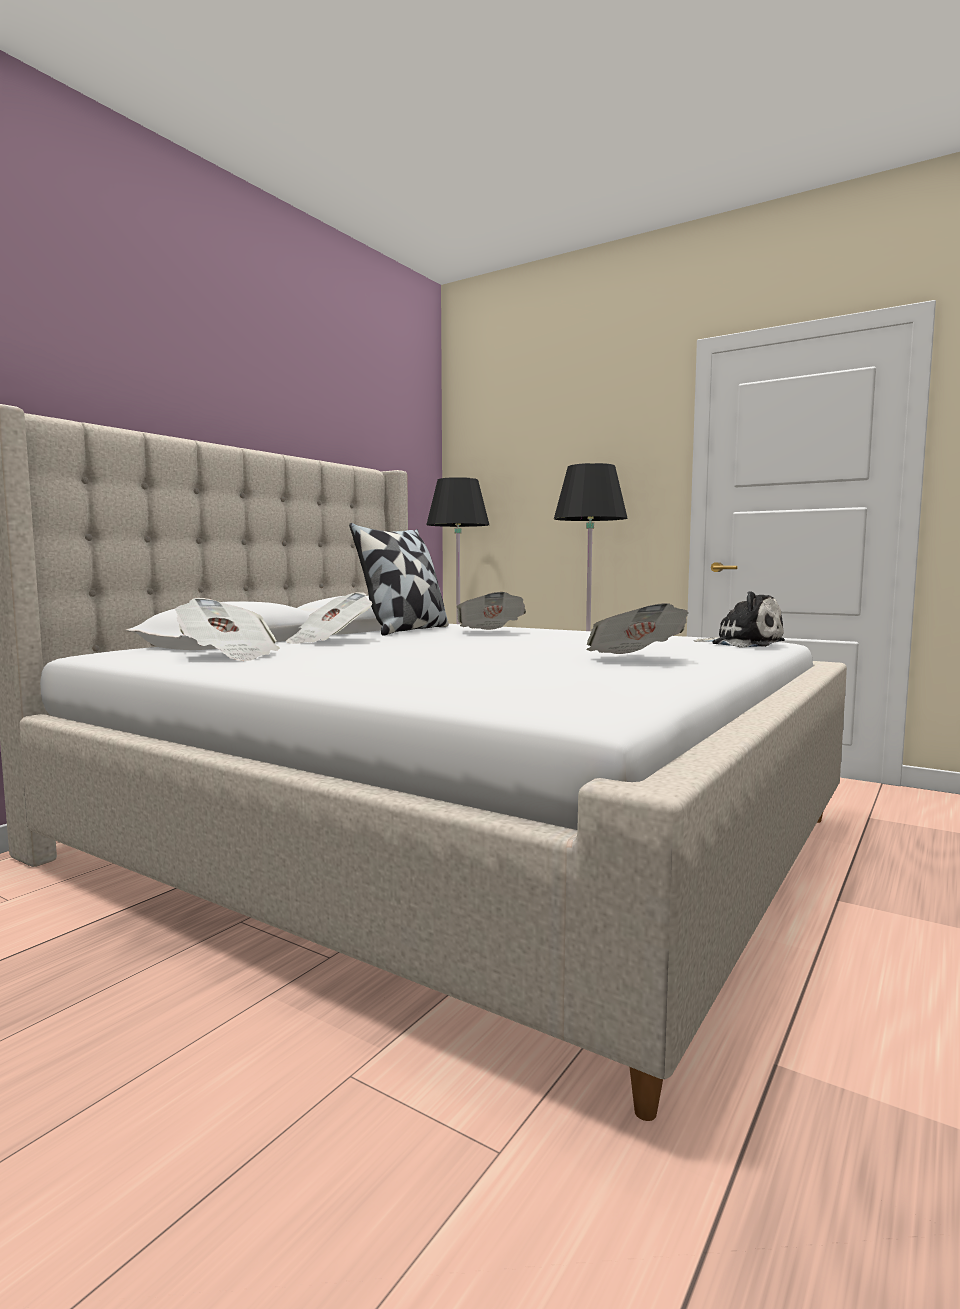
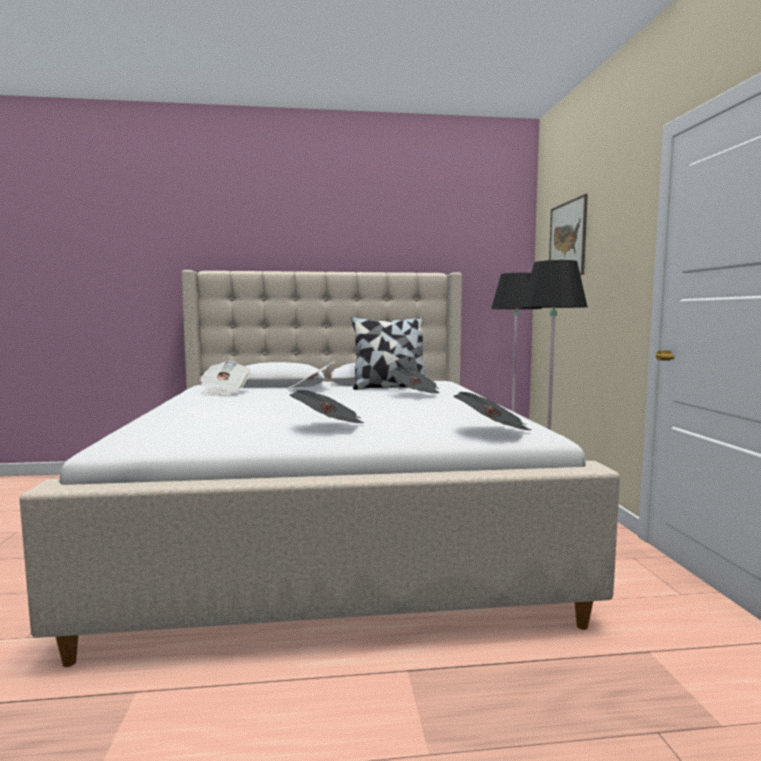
camera: 50 degrees right, 0 degrees up
(523, 443) = (567, 239): none -> picture
(743, 644) = (493, 432): plush toy -> newspaper

